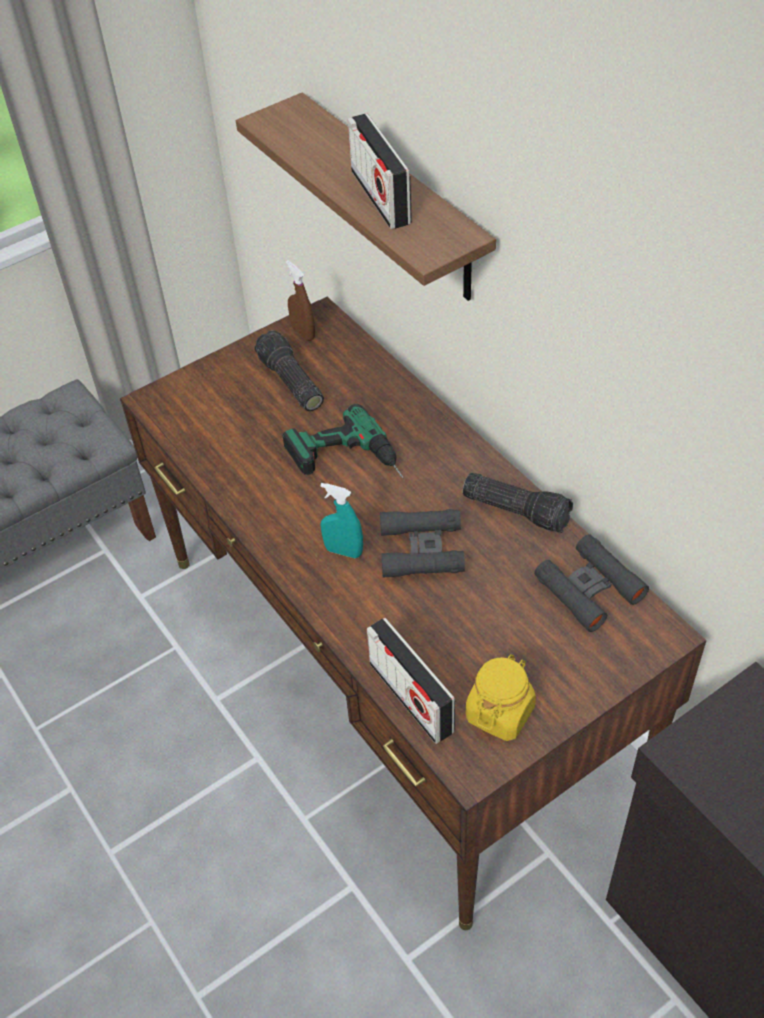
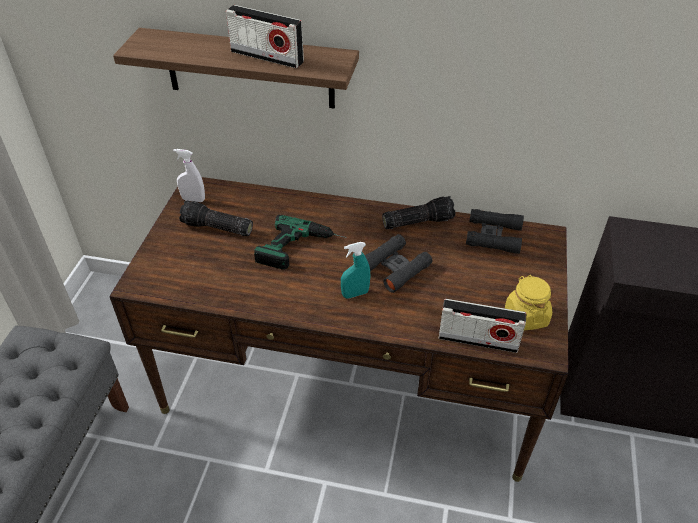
camera: 45 degrees left, 5 degrees down
(303, 333) = (193, 199): brown spray bottle -> white spray bottle

